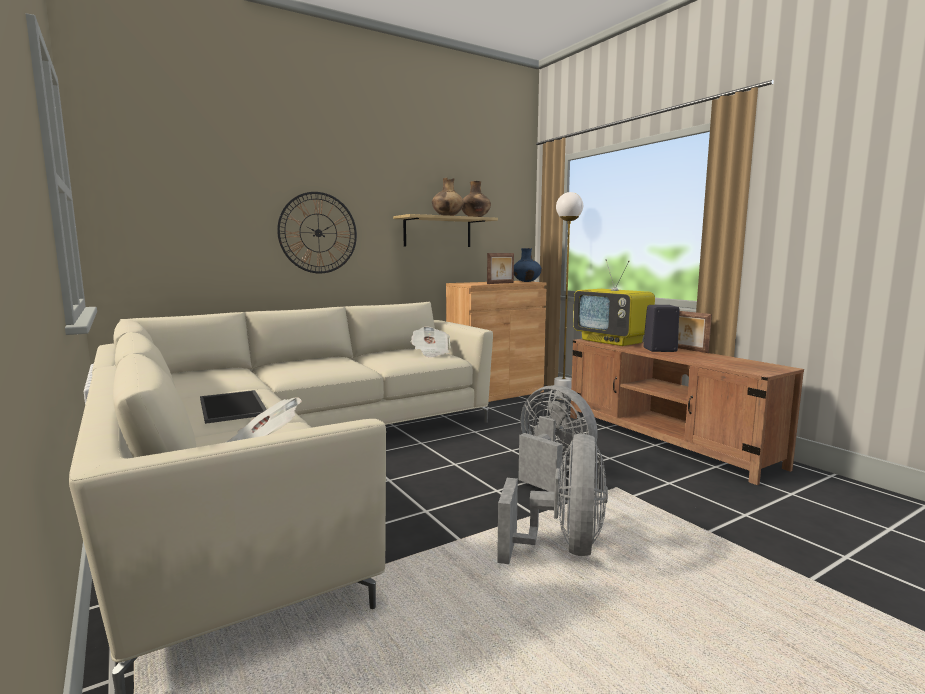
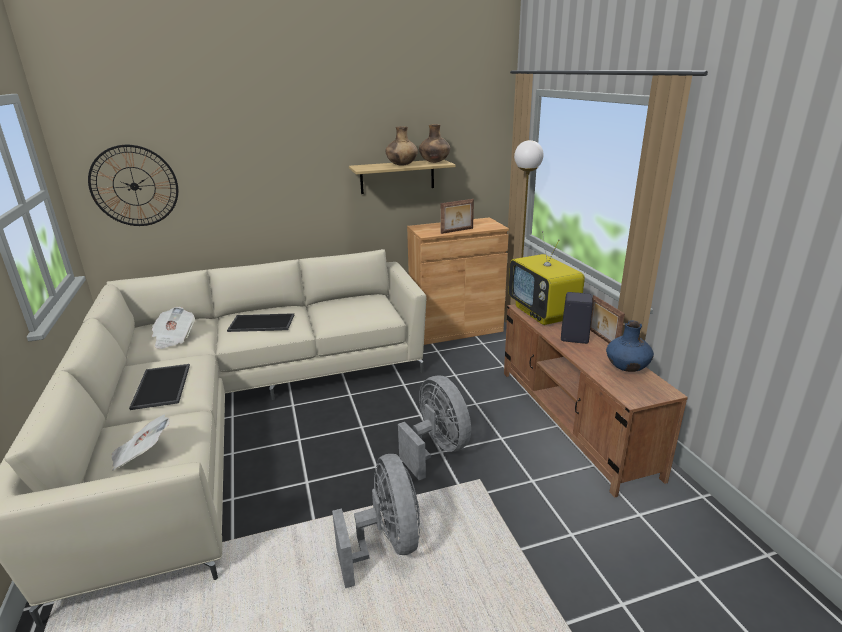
camera: 15 degrees right, 15 degrees up
(314, 366) = (261, 323): none -> tray
(318, 233) = (274, 189): wall clock -> wall clock (134, 186)
(431, 353) = (372, 307): newspaper -> newspaper (174, 338)
(526, 282) = (490, 225): blue vase -> blue vase (627, 368)
(563, 547) = (386, 544): grey fan -> grey fan turned 45 degrees counterclockwise

